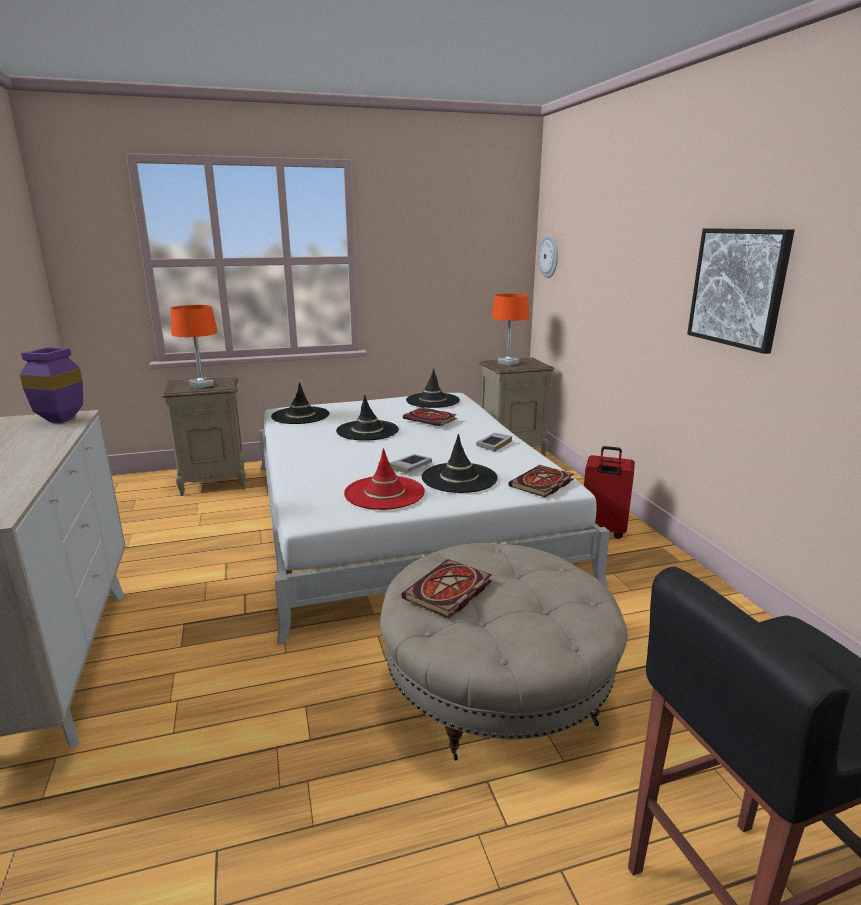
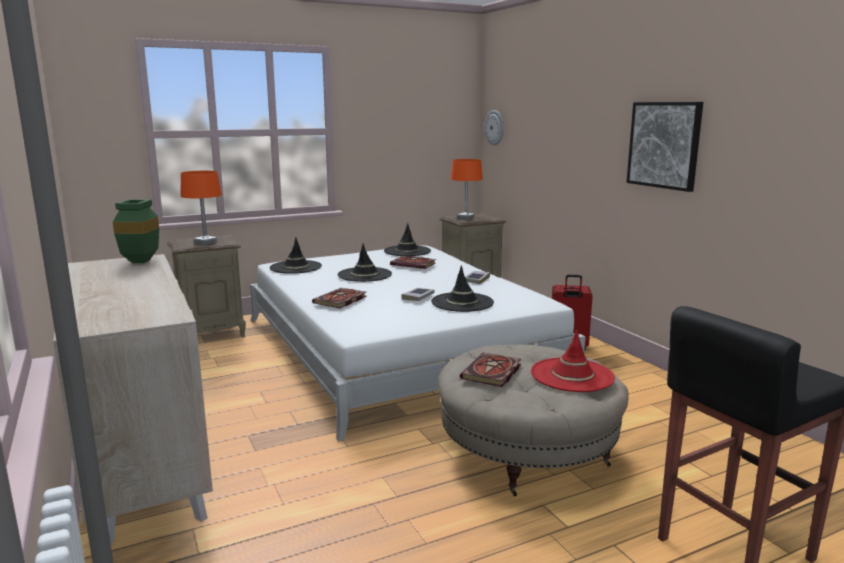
camera: 10 degrees left, 5 degrees down
(61, 419) = (140, 261): purple vase -> green vase
(384, 493) = (408, 315): red hat -> red hat (572, 375)
(542, 484) = (529, 303): book -> book (340, 300)

